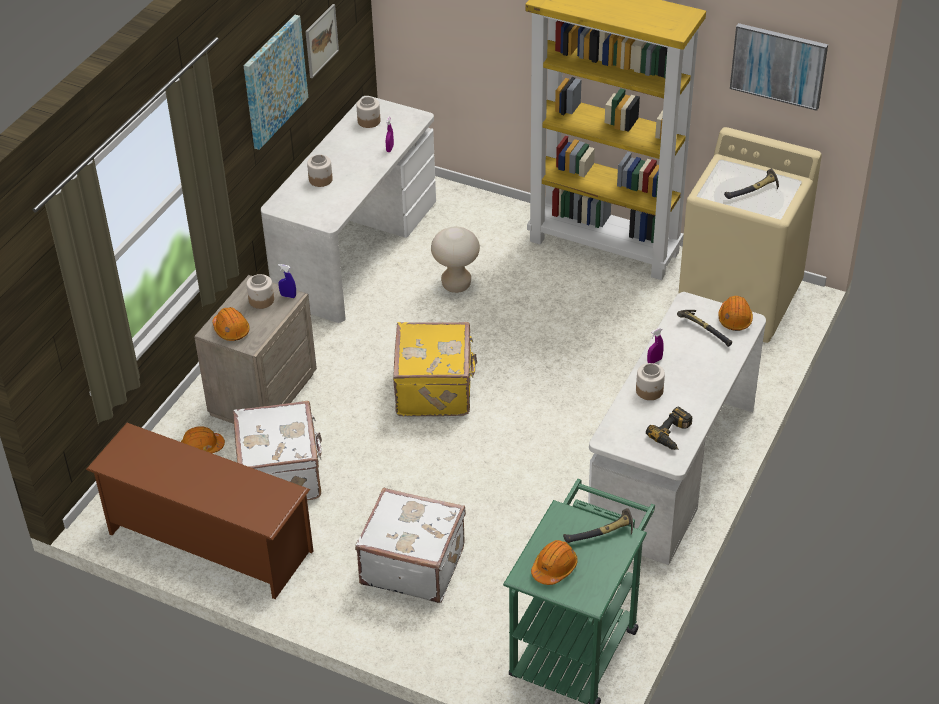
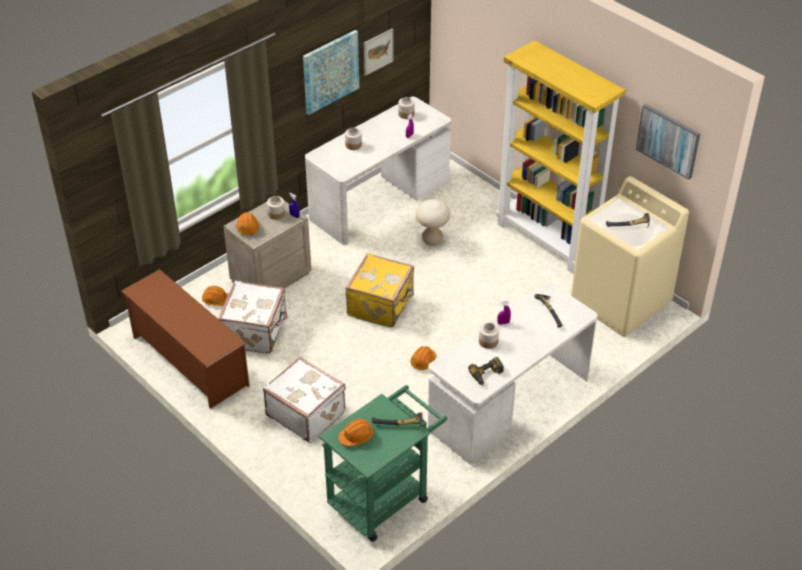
camera: 20 degrees right, 0 degrees up
(735, 319) = (575, 310): orange hard hat -> orange hard hat (423, 361)

